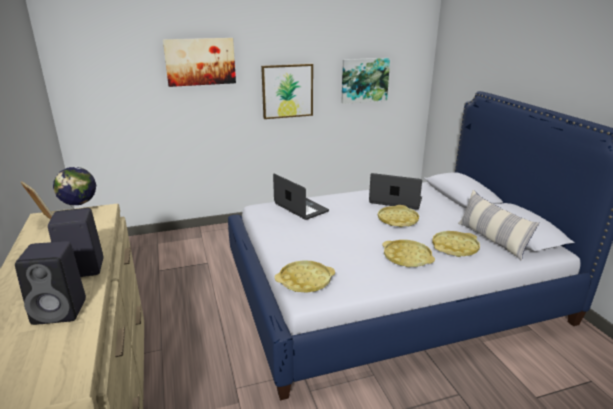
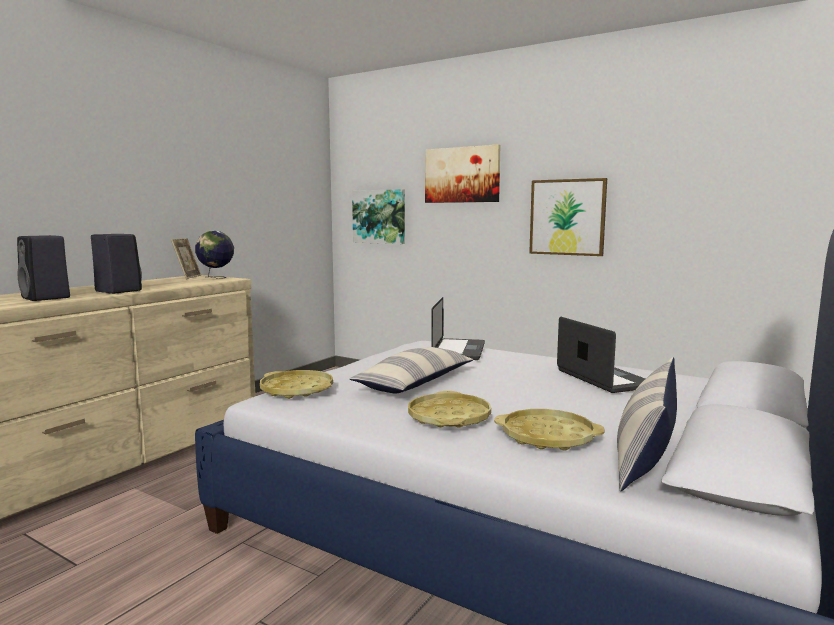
camera: 50 degrees right, 15 degrees down
(340, 243) = (415, 383): none -> pillow
(364, 80) = (701, 207): picture -> picture (379, 216)
(397, 220) = (547, 391): yellow tray -> none

